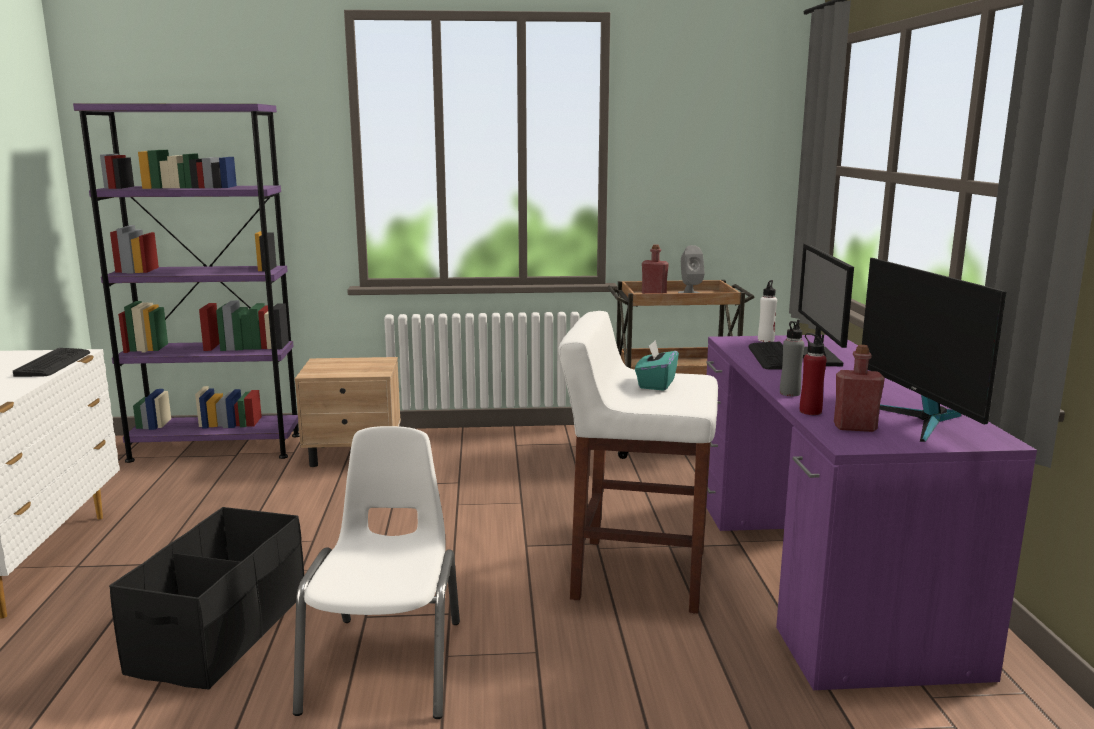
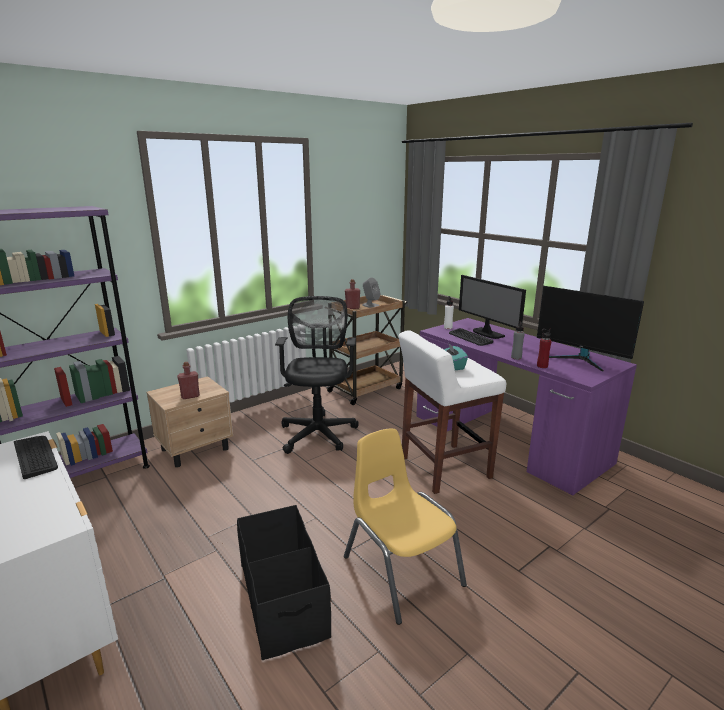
camera: 35 degrees left, 5 degrees up
(387, 665) = (401, 571): white chair -> yellow chair
(523, 477) = (318, 432): none -> black office chair
(855, 427) = (571, 370): red bottle -> red bottle (190, 396)

